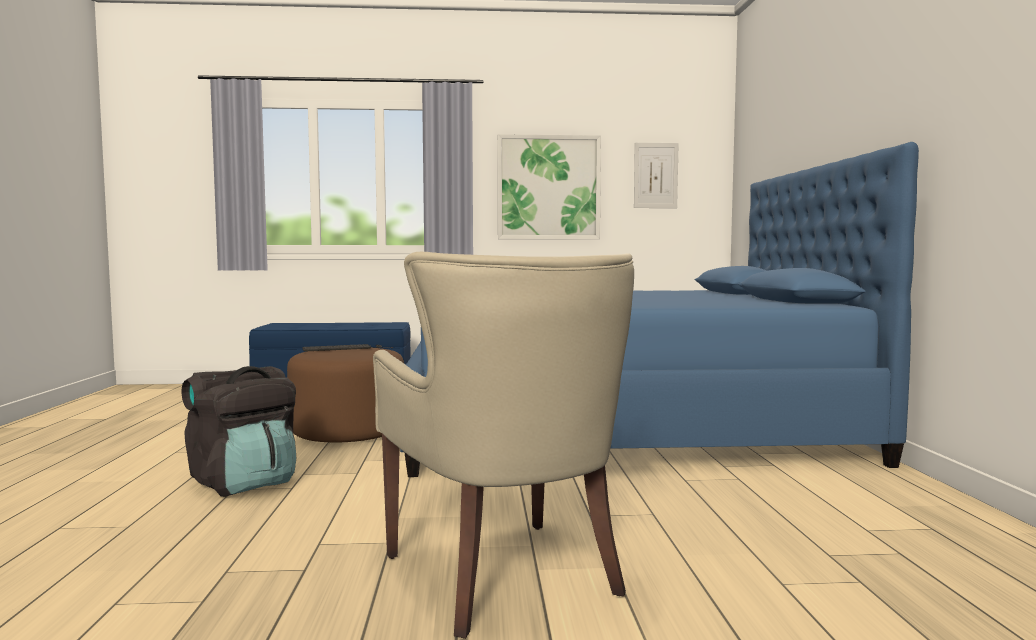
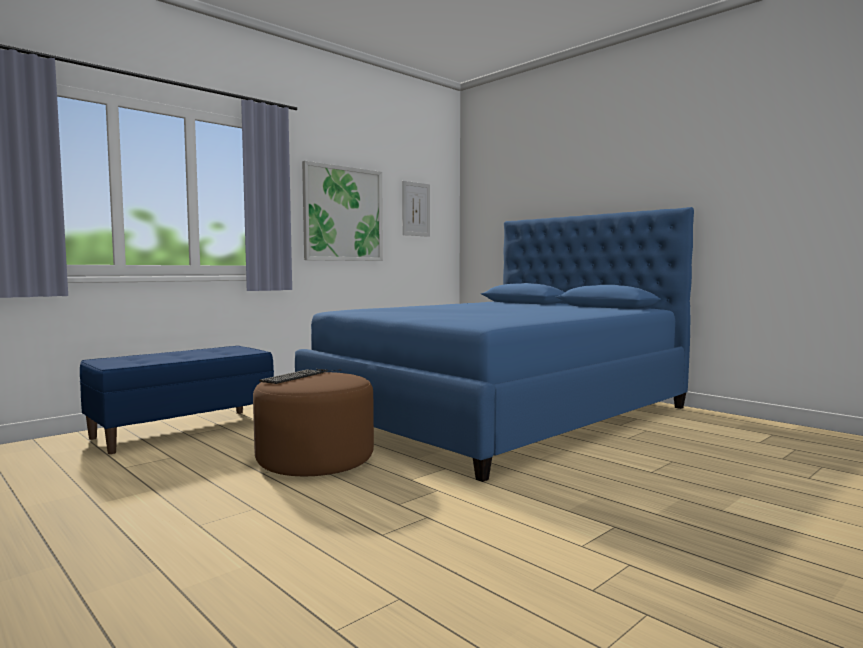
camera: 40 degrees left, 0 degrees up
(244, 483) = (375, 527): black backpack -> none
(504, 577) = (725, 520): beige armchair -> none

